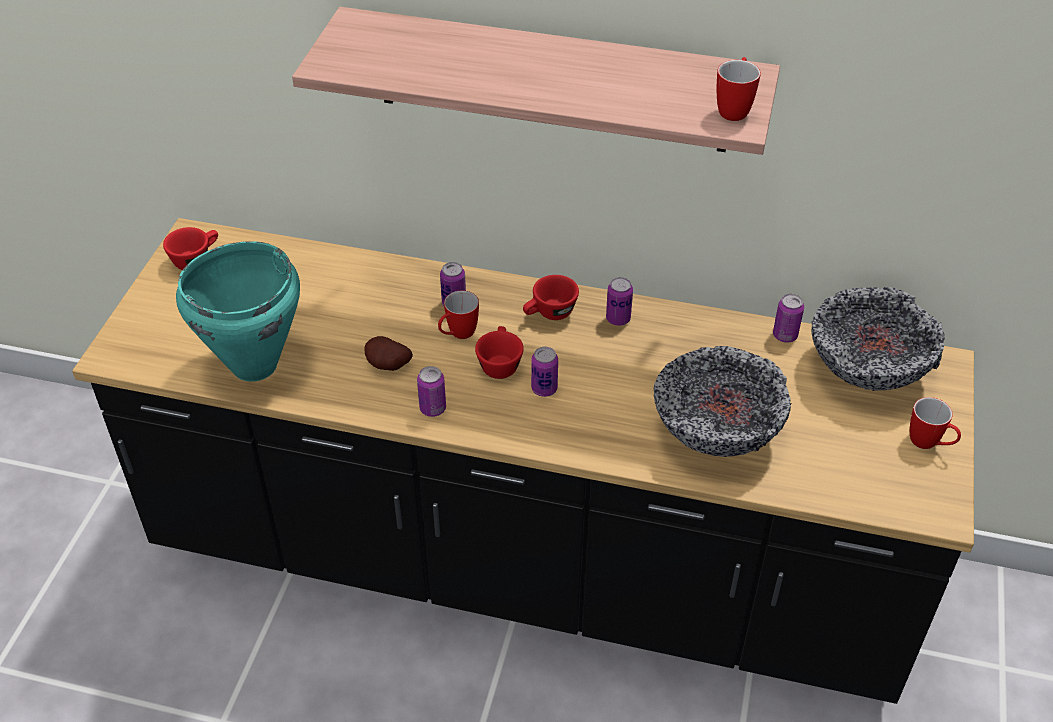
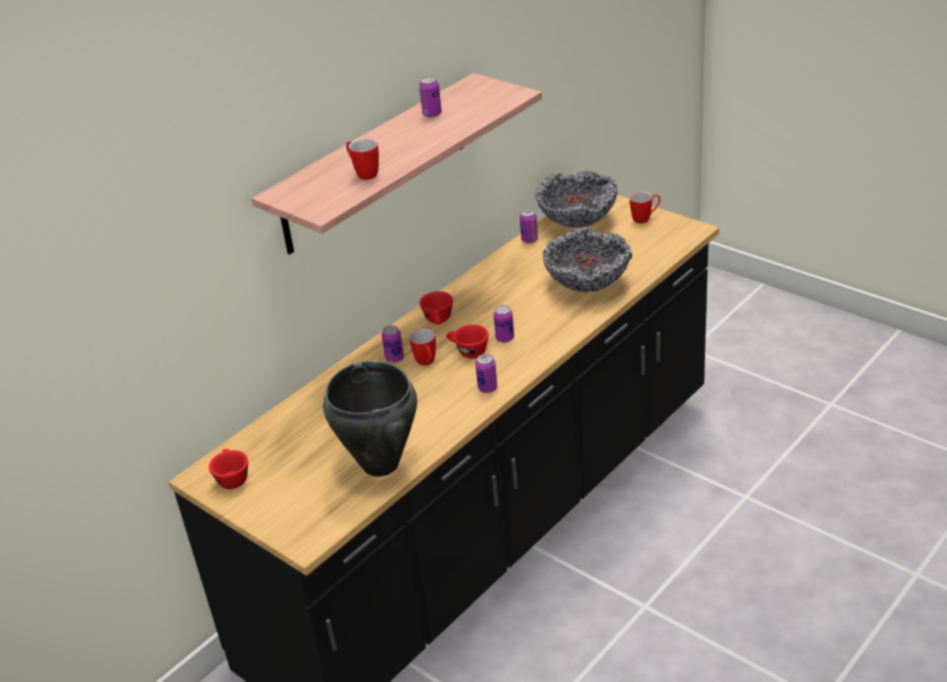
camera: 60 degrees left, 10 degrees down
(253, 365) = (380, 465): turquoise cooking pot -> black cooking pot
(387, 366) = (432, 400): potato -> none
(618, 319) = (466, 295): can -> can (432, 114)
(734, 108) = (502, 92): mug -> mug (363, 173)

